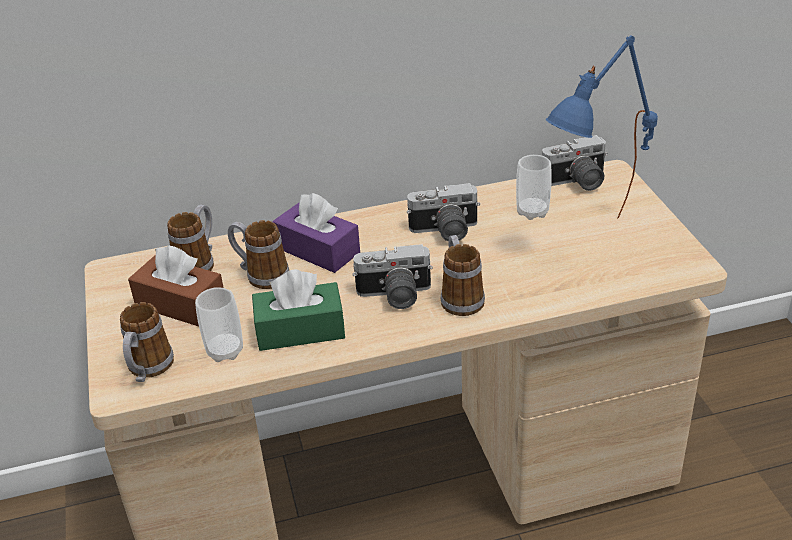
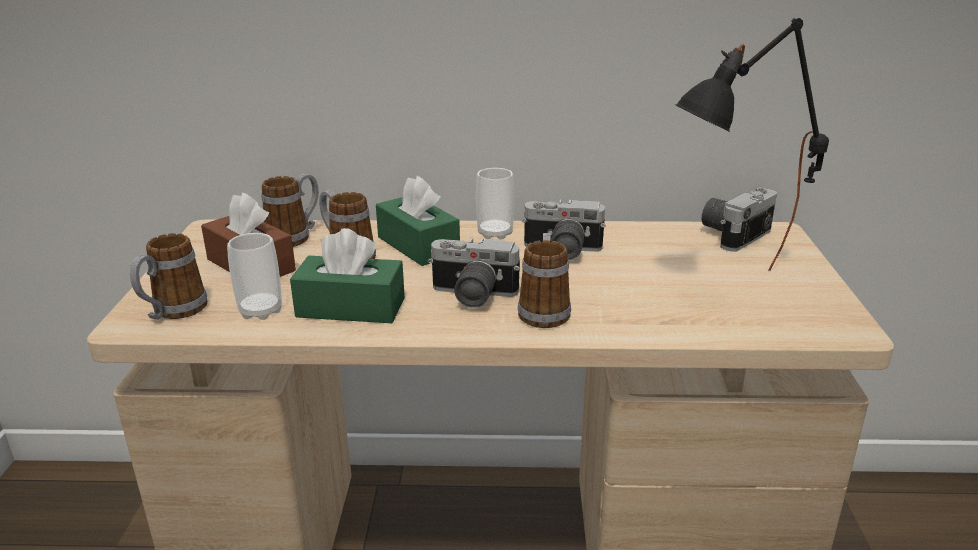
camera: 15 degrees right, 10 degrees down
(318, 250) = (418, 245): purple tissue box -> green tissue box
(532, 212) = (669, 250): cup -> cup (495, 233)
(577, 183) = (733, 234): camera -> camera turned 135 degrees clockwise
(596, 242) = (733, 287): blue table lamp -> black table lamp

